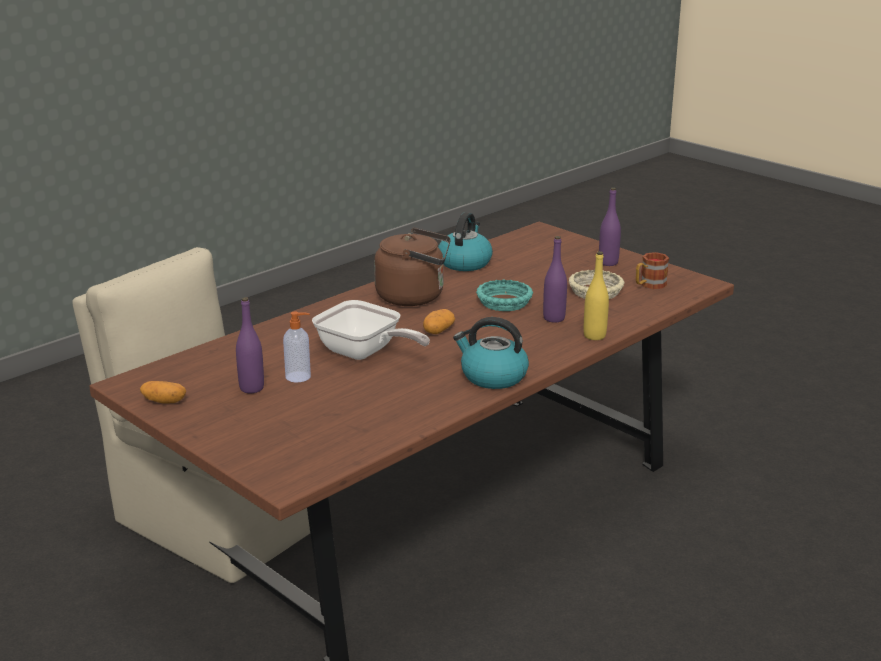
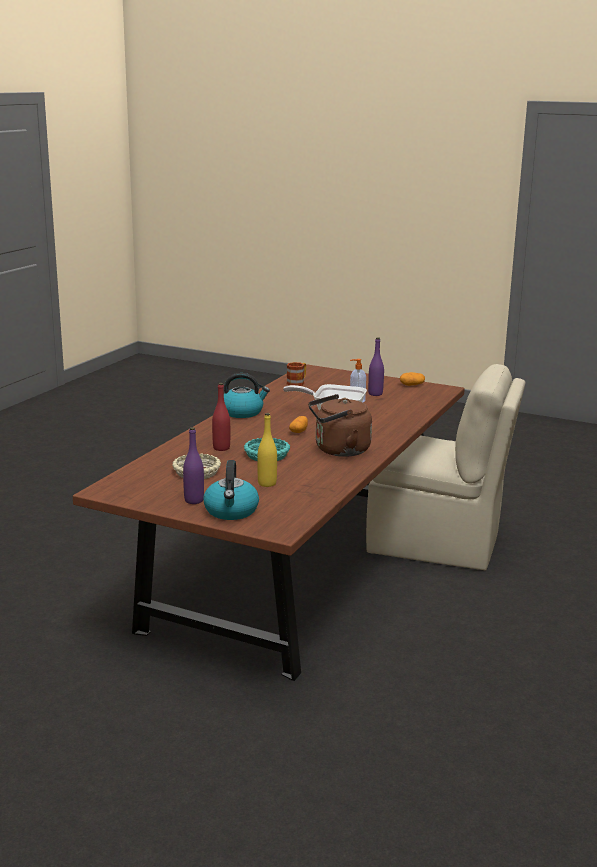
camera: 160 degrees right, 5 degrees down
(465, 262) = (326, 483): kettle -> kettle (231, 511)
(554, 318) = (221, 448): purple bottle -> red bottle
(594, 336) = (186, 440): yellow bottle -> yellow bottle (267, 483)
(649, 285) = (151, 483): mug -> mug (297, 383)

